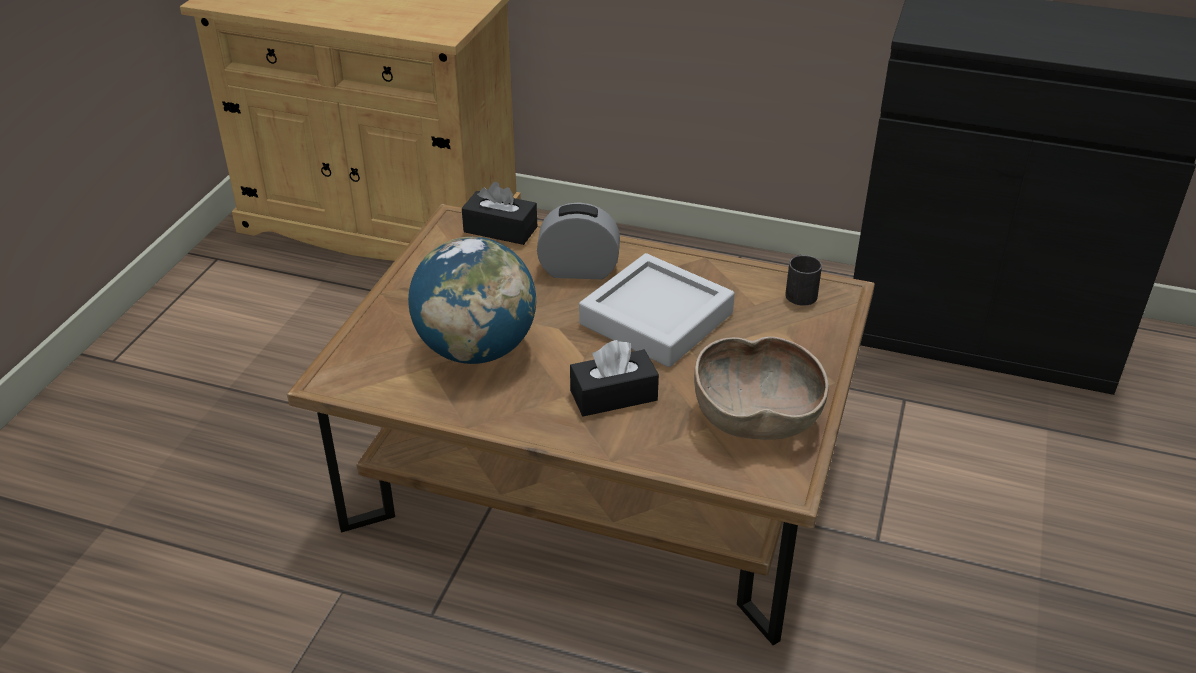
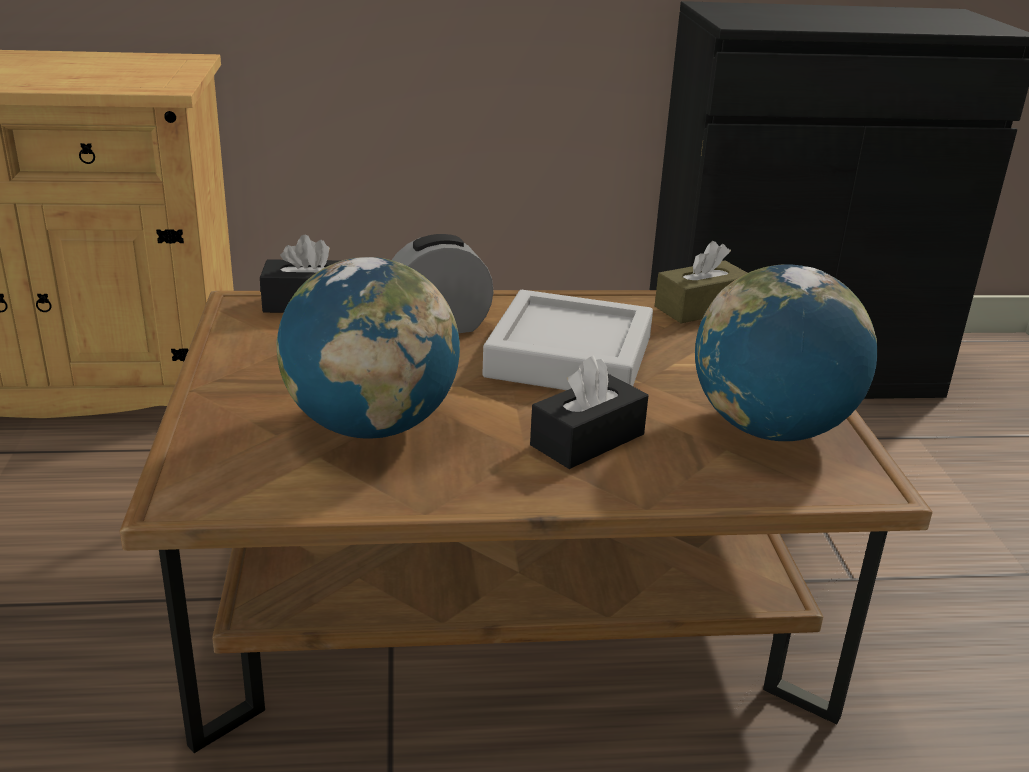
camera: 25 degrees left, 10 degrees down
(756, 418) = (770, 429): brown bowl -> globe
(799, 291) = (701, 308): black mug -> brown tissue box

